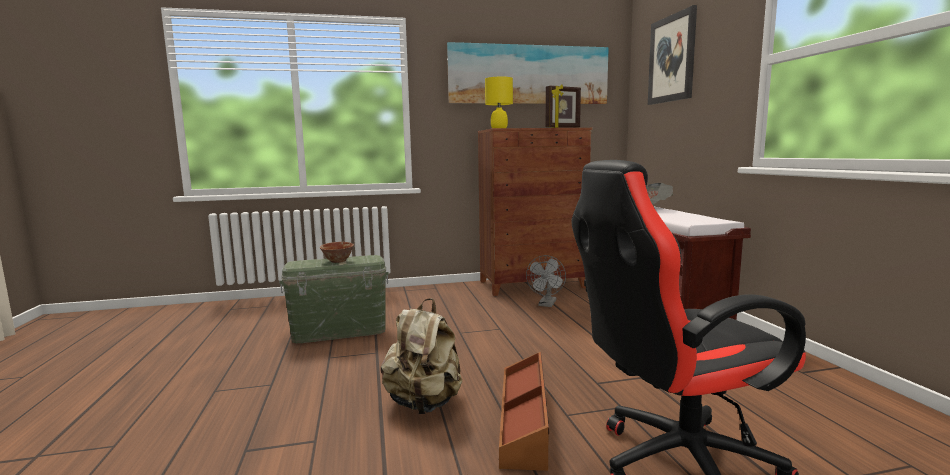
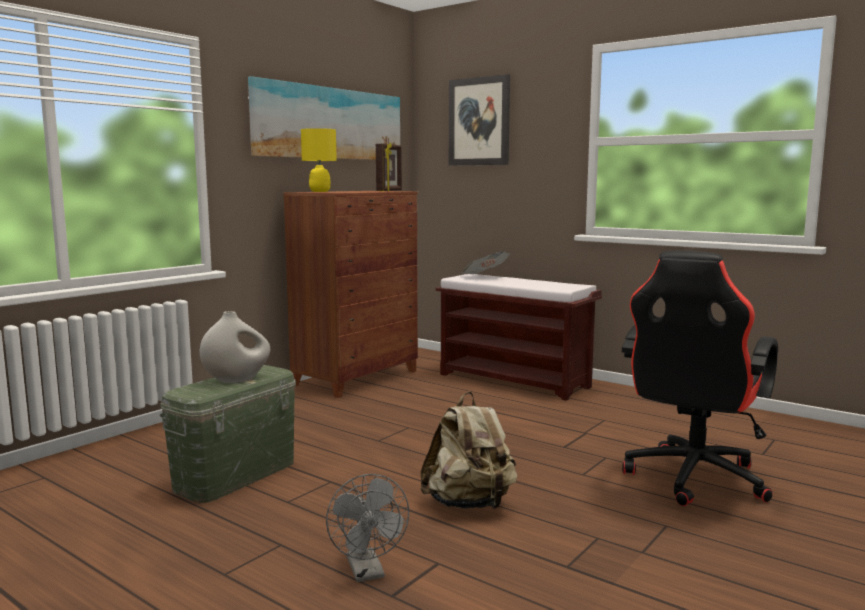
camera: 40 degrees left, 0 degrees up
(338, 261) = (237, 380): bowl -> white vase
(525, 420) = (563, 487): brown storage box -> none
(547, 304) = (409, 395): grey fan -> grey fan (368, 572)

